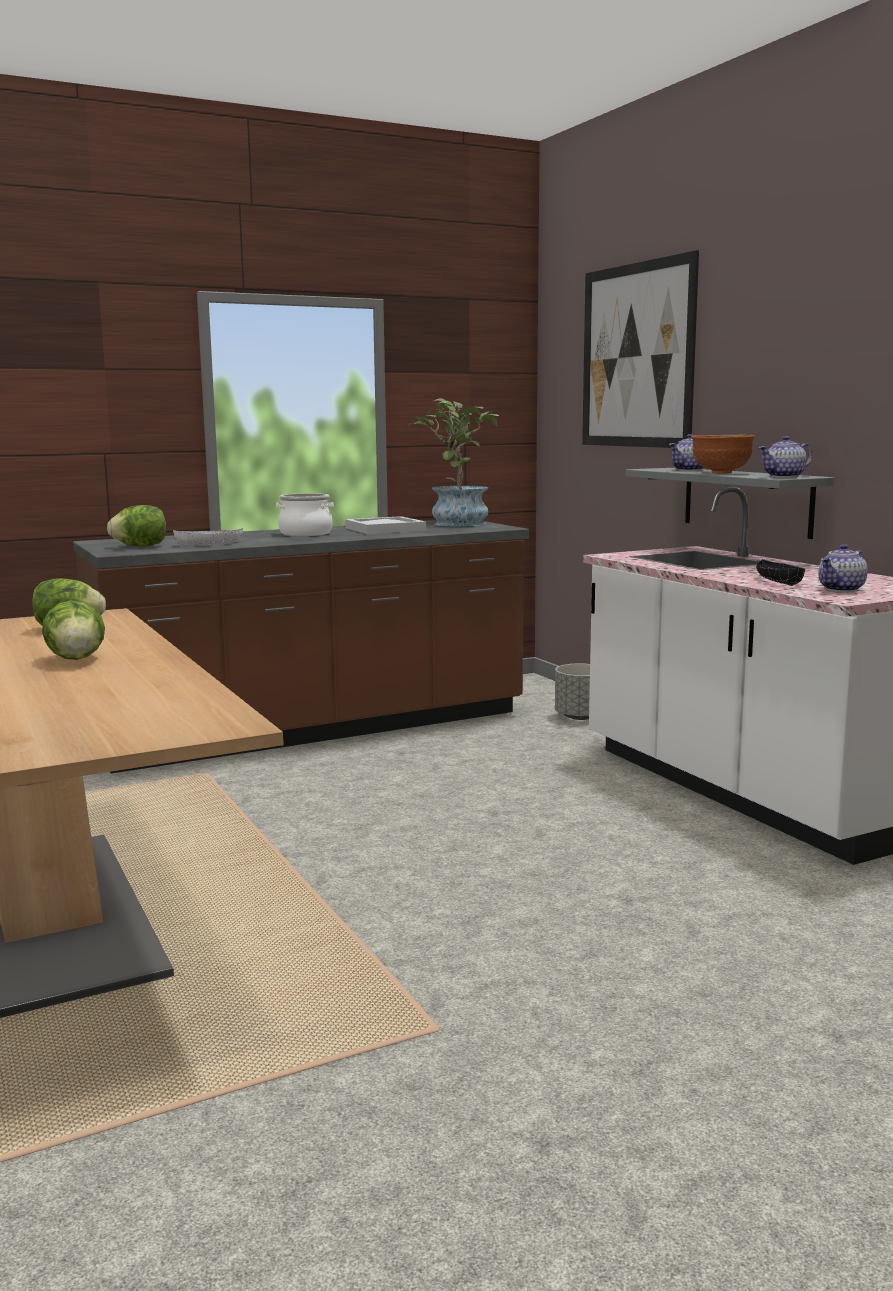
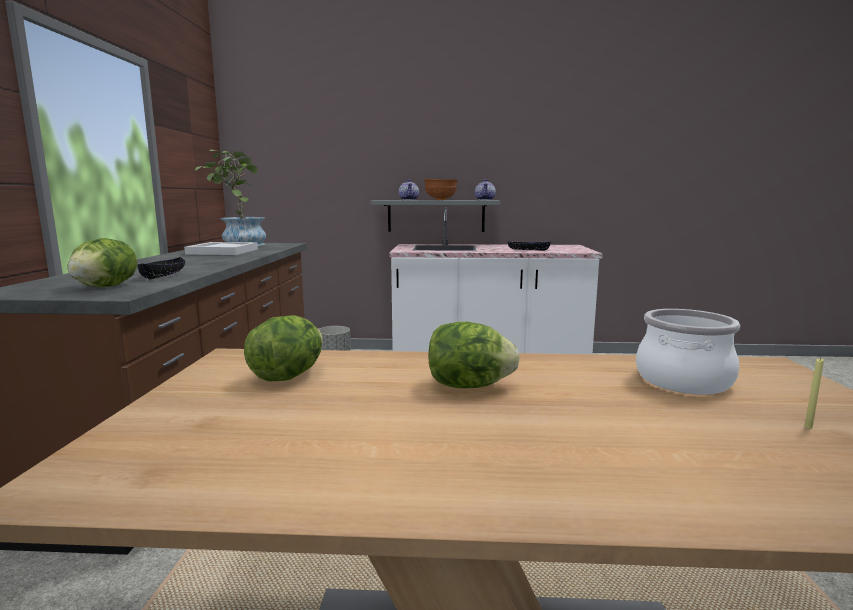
camera: 60 degrees left, 0 degrees up
(32, 732) = (808, 427): none -> yellow candle
(209, 544) = (164, 275): white bowl -> black bowl
(306, 533) = (186, 260): cooking pot -> cooking pot (682, 380)
(636, 356) = (333, 132): picture -> none
(842, 589) = (562, 249): teapot -> none

